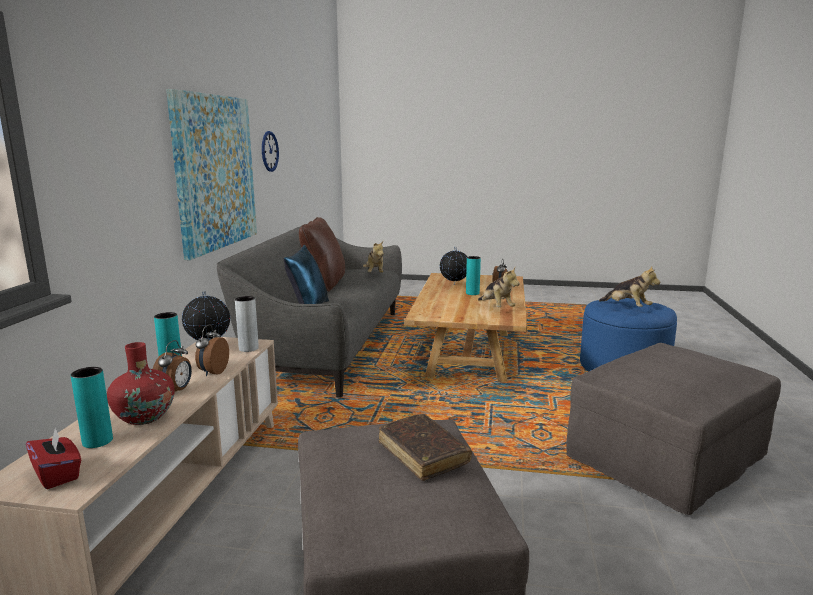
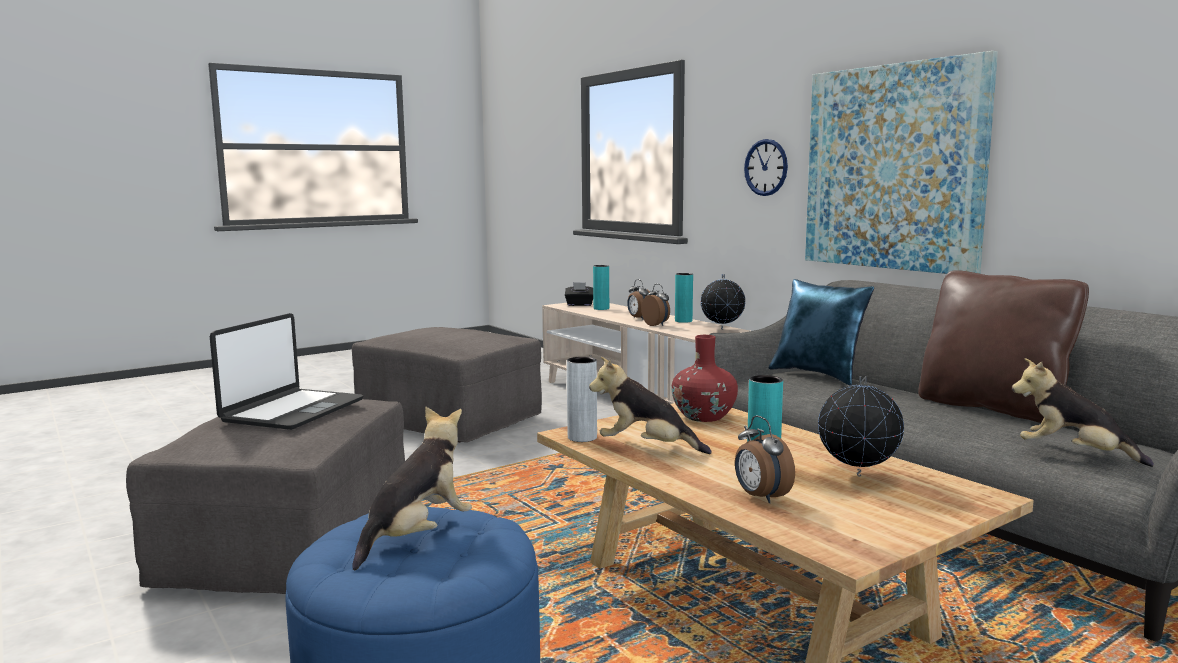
camera: 135 degrees right, 5 degrees down
(57, 474) = (579, 305): red tissue box -> black tissue box
(144, 417) = (613, 313): red vase -> red vase (704, 416)
(248, 348) = (691, 334): grey vase -> grey vase (582, 437)
(269, 151) = (1099, 136): wall clock -> wall clock (766, 167)
(423, 454) = (440, 336): brown book -> none
(627, 307) = (417, 536): plush toy -> plush toy turned 120 degrees clockwise
(667, 367) = (292, 411): none -> laptop

